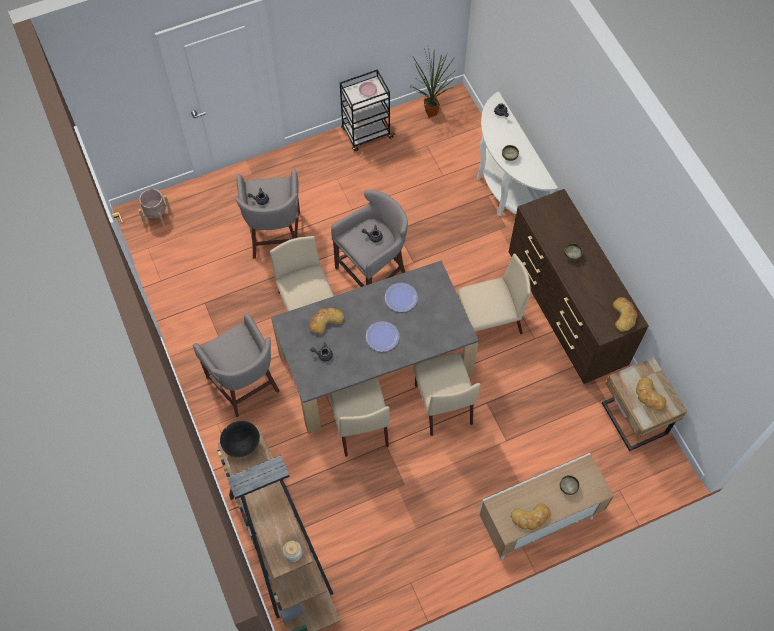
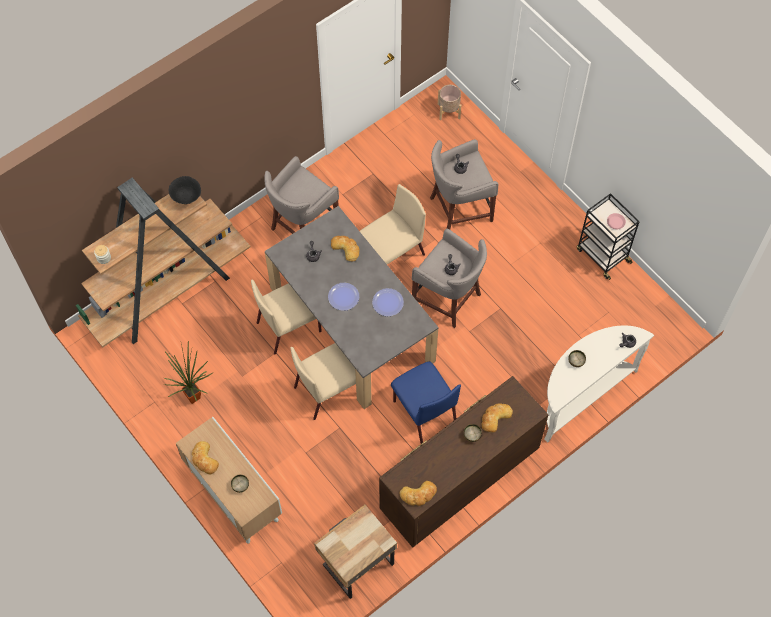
camera: 75 degrees right, 0 degrees up
(430, 111) = (652, 305): potted plant -> potted plant (196, 396)
(488, 322) = (424, 411): beige chair -> blue chair
(649, 396) = (352, 544): bread -> bread (495, 418)

